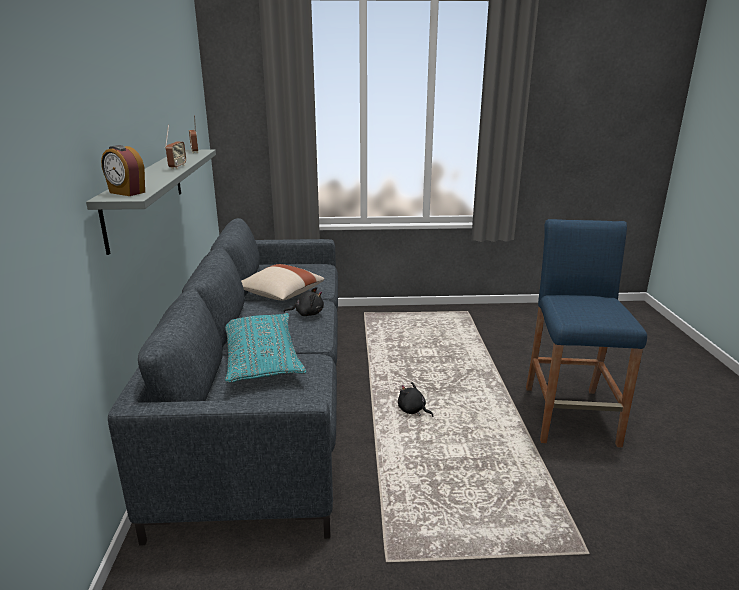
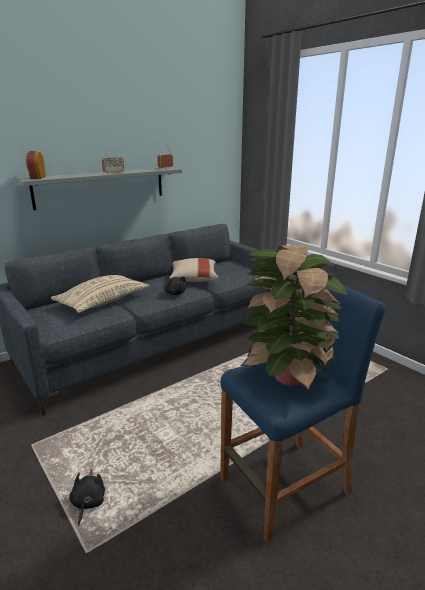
camera: 55 degrees right, 0 degrees up
(262, 359) = (103, 302): turquoise pillow -> beige pillow
(413, 410) = (199, 397): black plush toy -> black plush toy (87, 503)
(590, 305) = (288, 374): none -> potted plant

